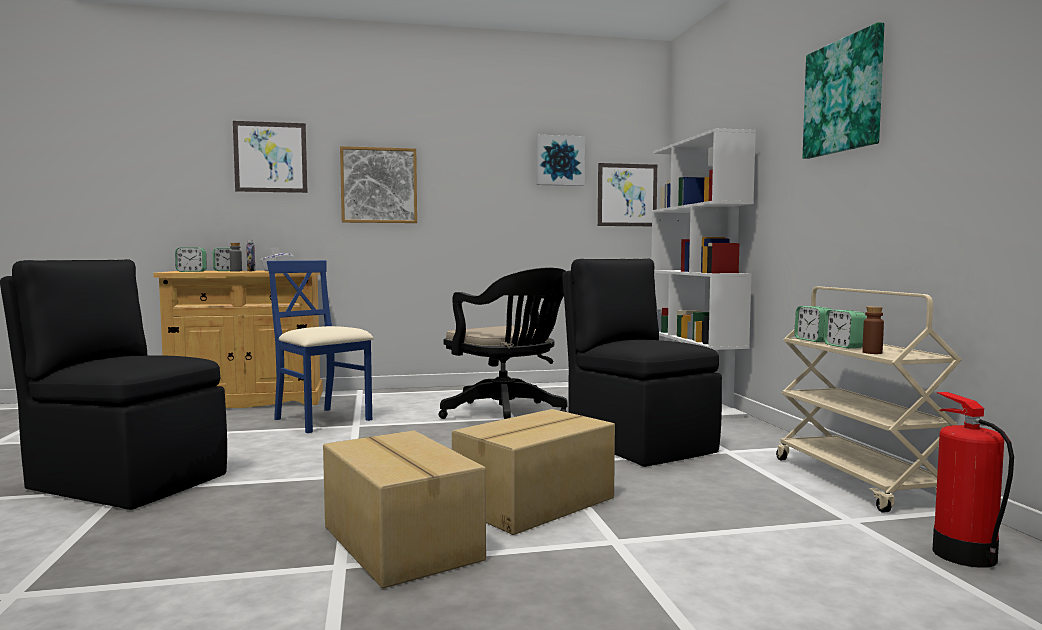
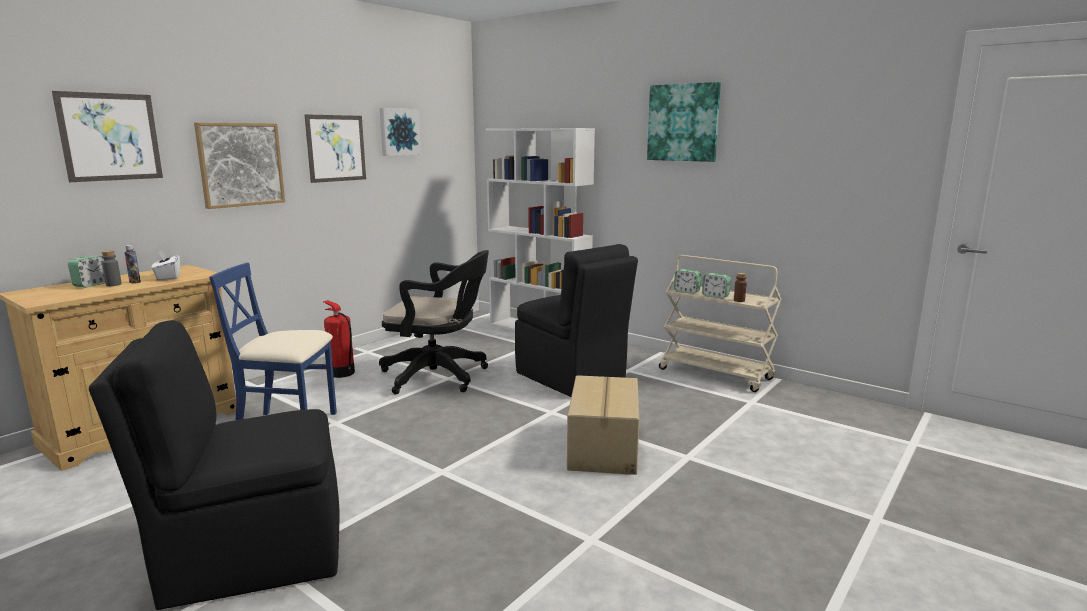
camera: 40 degrees left, 10 degrees up
(191, 271) = (61, 295): alarm clock -> none
(399, 544) = (590, 509): cardboard box -> none
(627, 195) = (449, 161): picture -> picture (336, 148)
(638, 443) = (571, 378): black chair -> black chair turned 150 degrees counterclockwise
(963, 554) = (813, 407): fire extinguisher -> fire extinguisher (341, 373)

